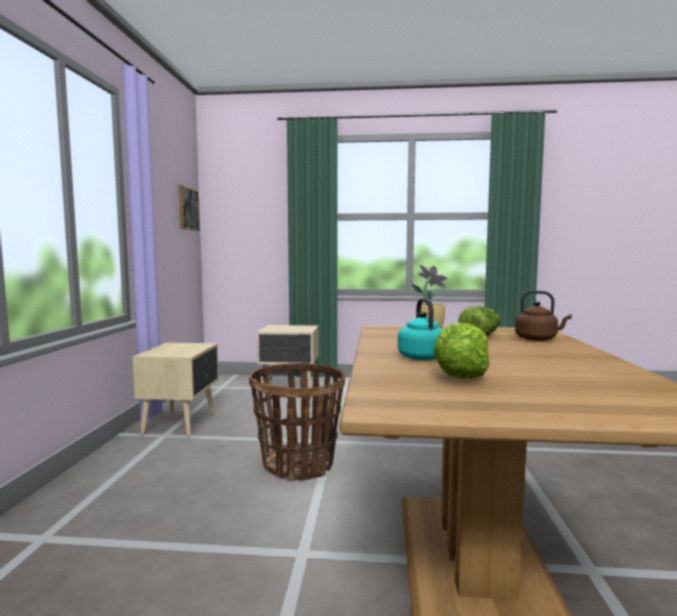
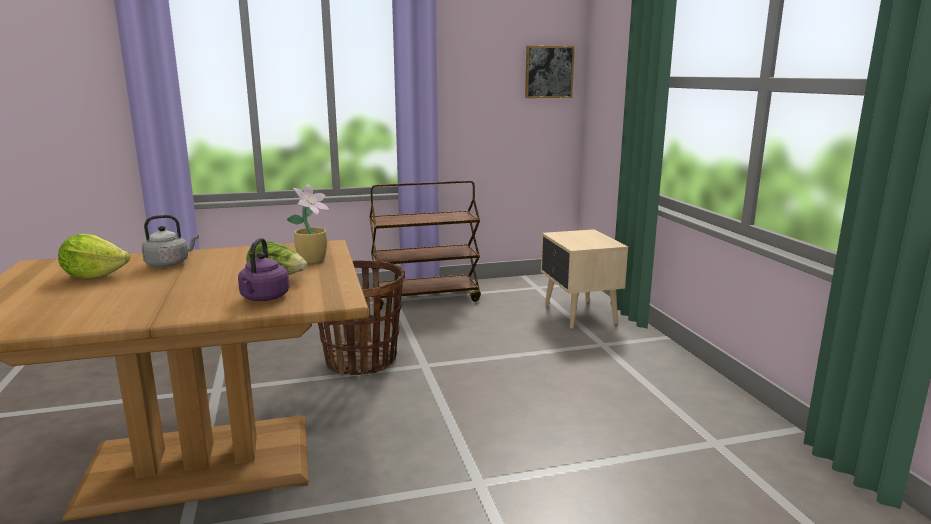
camera: 70 degrees right, 10 degrees up
(181, 423) = (425, 298): beige nightstand -> brown cart
(420, 357) = (170, 264): turquoise kettle -> grey kettle
(538, 339) = (264, 298): brown kettle -> purple kettle

